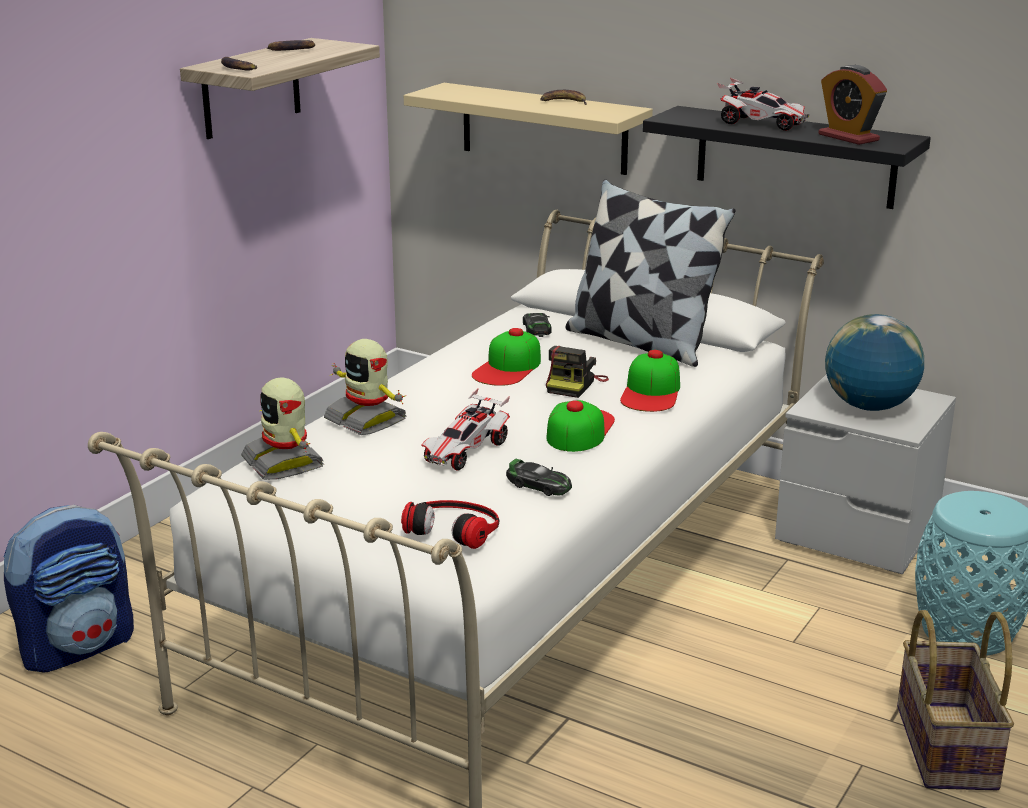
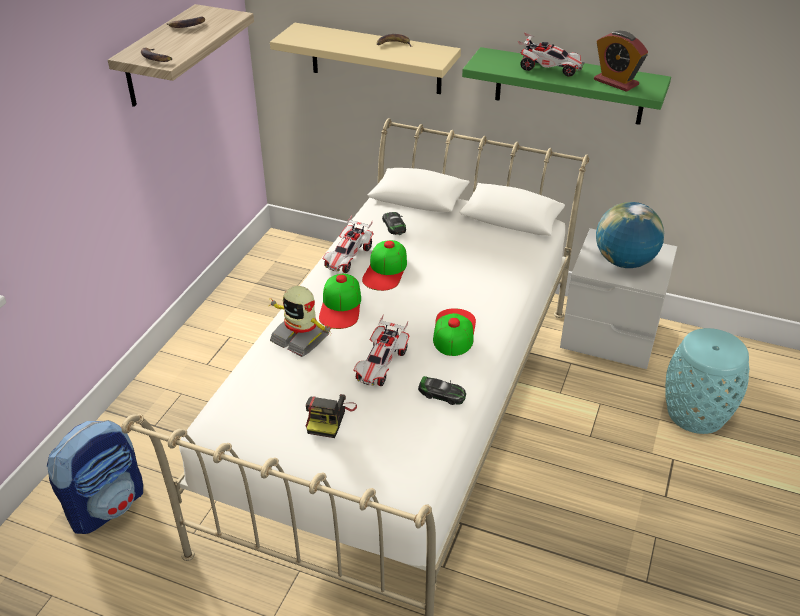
camera: 10 degrees left, 15 degrees up
(284, 463) = (254, 392): toy robot -> none
(455, 527) = (396, 446): headphones -> none
(462, 353) = (348, 257): none -> toy car
(575, 385) = (437, 284): camera -> camera (329, 417)
(641, 342) = (470, 233): pillow -> none
(651, 392) = (492, 286): cap -> cap (341, 306)
(795, 157) = (569, 86): black shelf -> green shelf
(943, 746) = (701, 514): basket -> none

